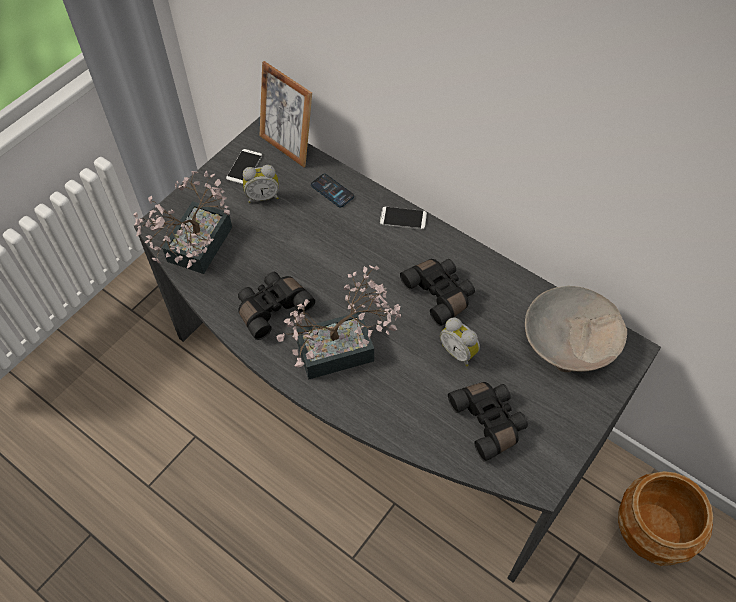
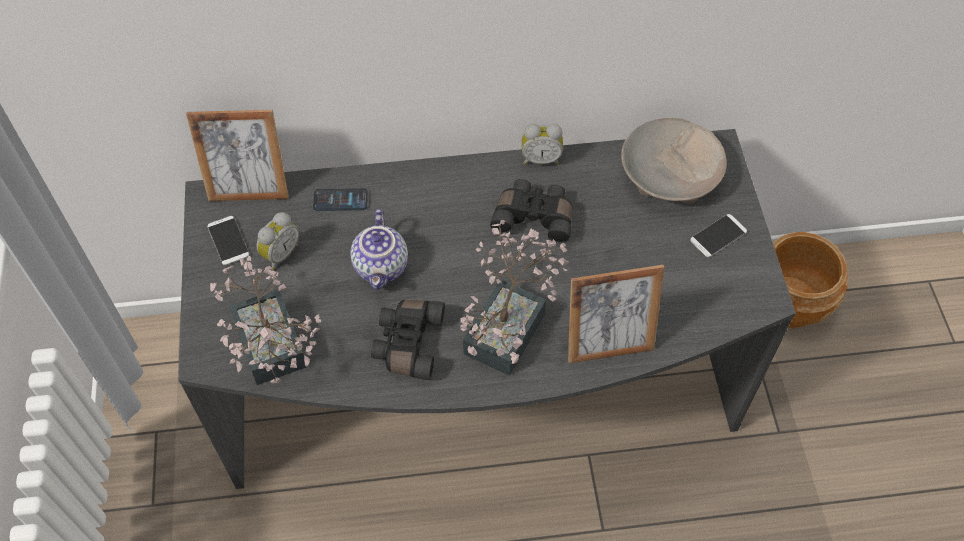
camera: 45 degrees left, 0 degrees up
(310, 250) = (382, 267): none -> teapot
(392, 415) = (608, 345): none -> picture frame
(403, 218) = (432, 177): phone -> phone (718, 236)
(459, 352) = (601, 251): alarm clock -> alarm clock (541, 159)
(489, 421) = (682, 286): black binoculars -> none

